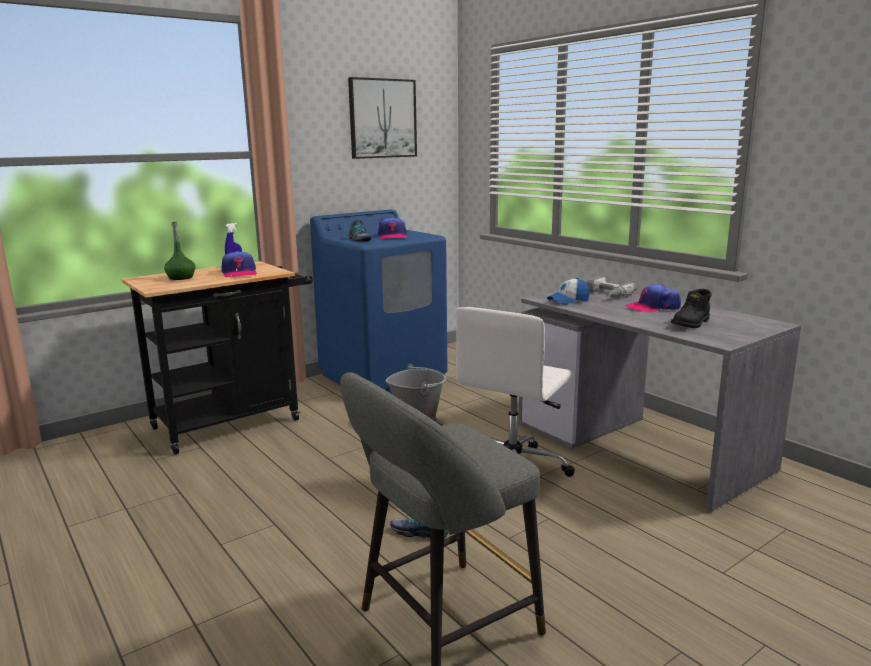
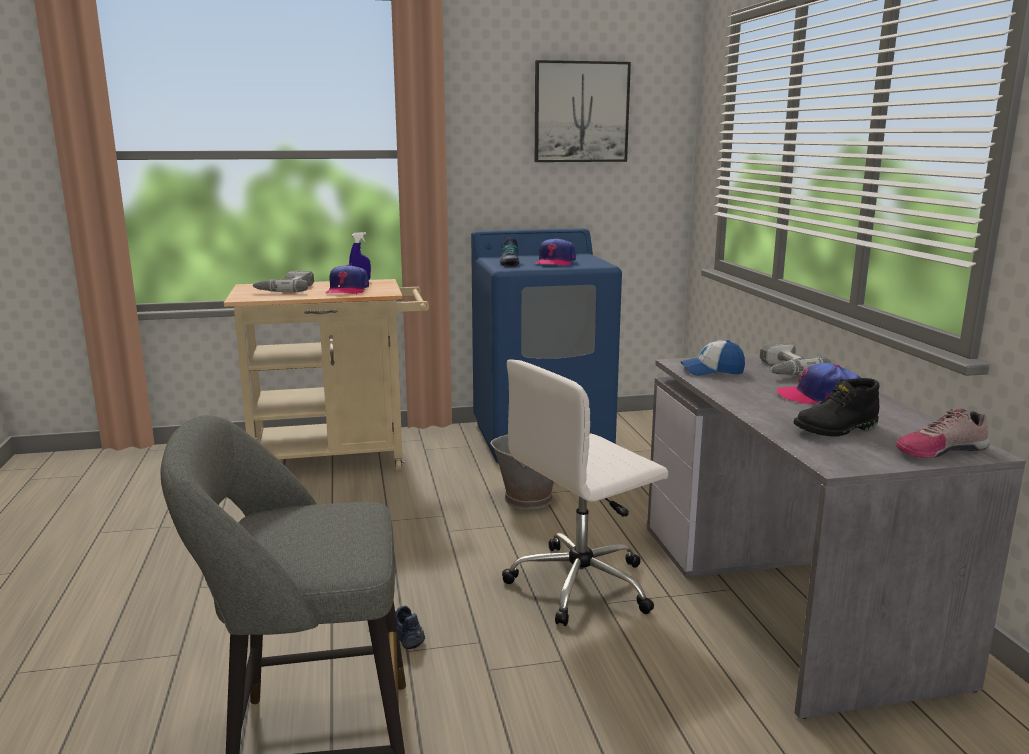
camera: 25 degrees right, 0 degrees up
(181, 277) = (285, 289): green bottle -> power drill
(235, 421) = (339, 458): black cart -> beige cart
(756, 326) = (939, 450): none -> shoe

